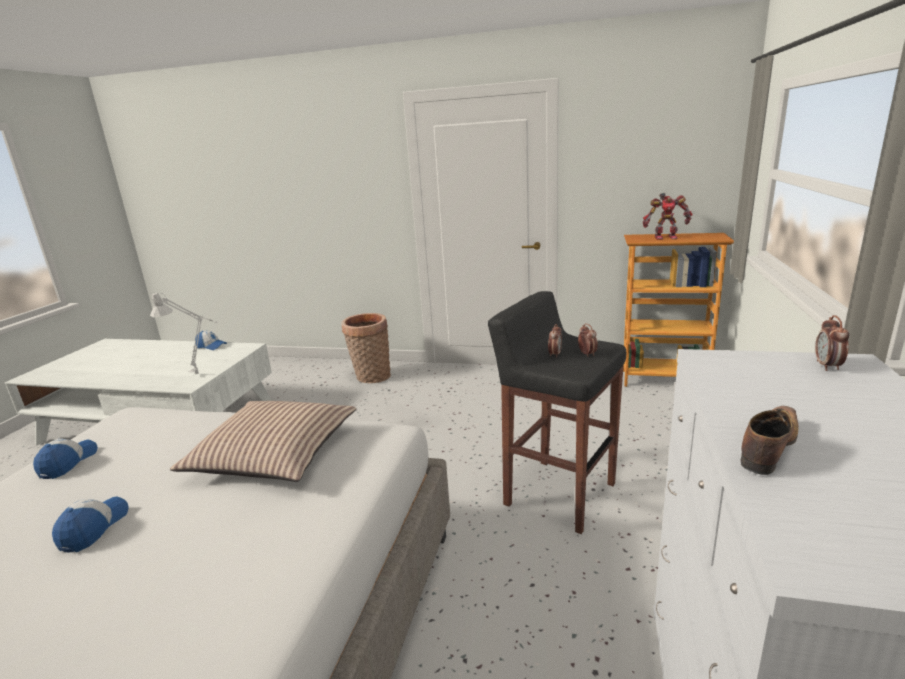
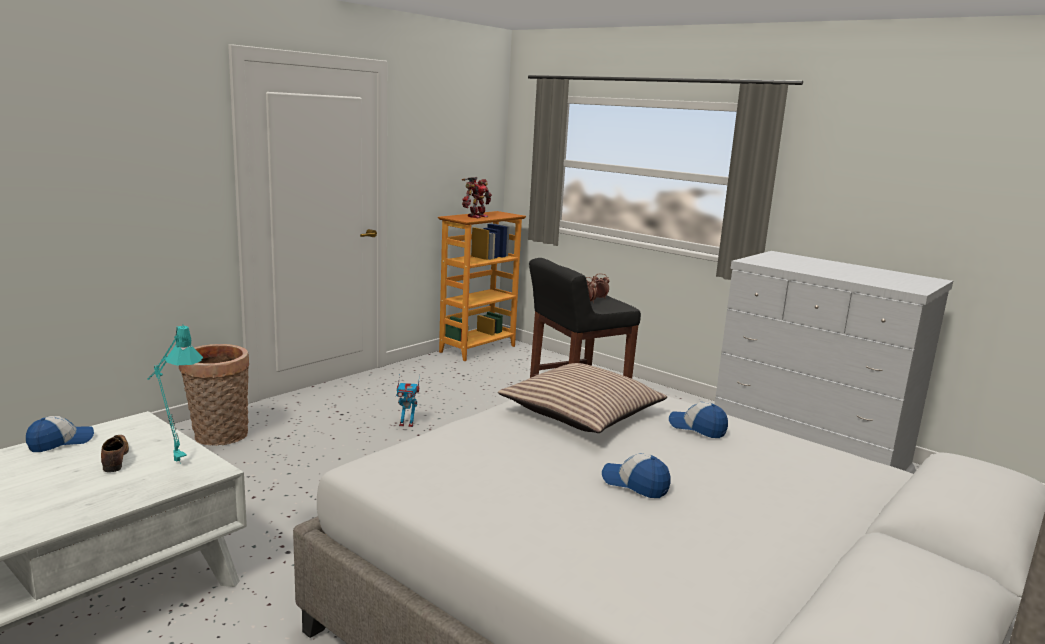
camera: 65 degrees left, 5 degrees down
(68, 463) = (470, 499): cap -> cap (697, 428)
(200, 373) = (174, 459): grey table lamp -> turquoise table lamp
(462, 417) = (407, 424): none -> toy robot
(768, 447) = (843, 276): shoe -> shoe (115, 459)
(827, 366) = (778, 256): alarm clock -> none

